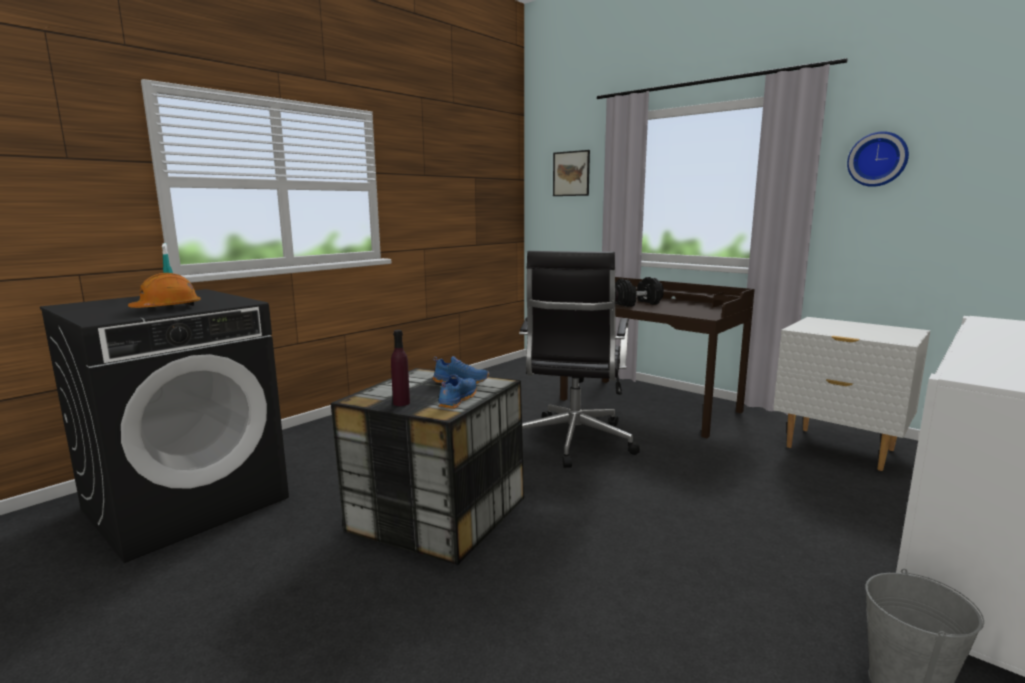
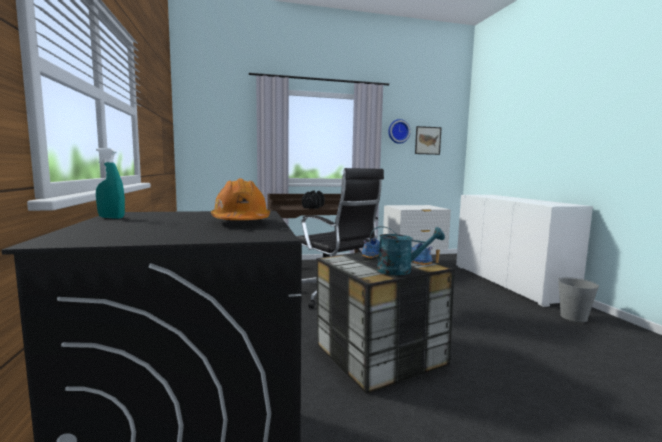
camera: 55 degrees left, 5 degrees down
(401, 403) = (401, 270): purple bottle -> turquoise watering can
(571, 173) = (221, 123): picture -> picture (427, 140)

